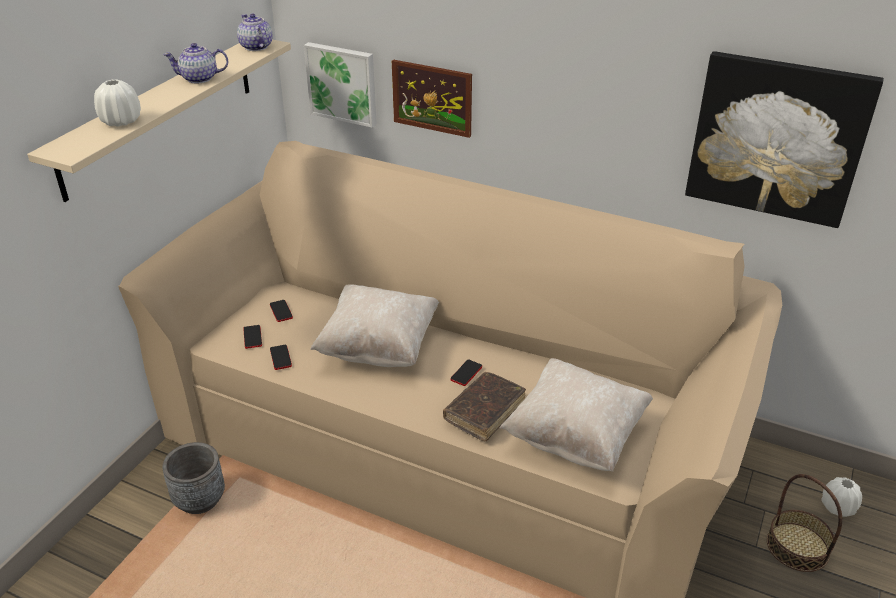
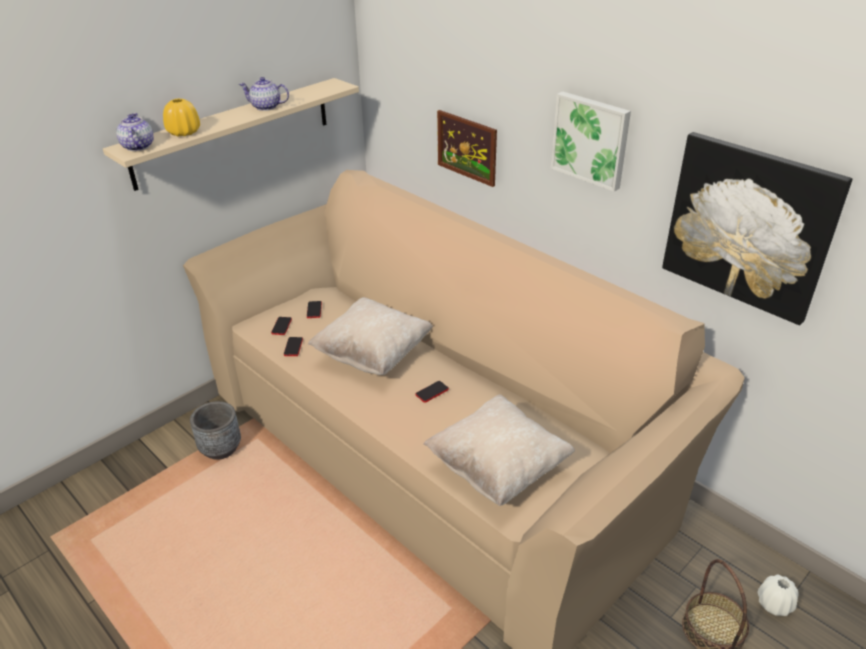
camera: 20 degrees right, 0 degrees up
(121, 121) = (184, 132): white vase -> yellow vase
(256, 47) = (328, 87): teapot -> teapot (137, 147)
(342, 83) = (403, 126): picture -> picture (591, 140)
(484, 411) = (429, 428): brown book -> none

